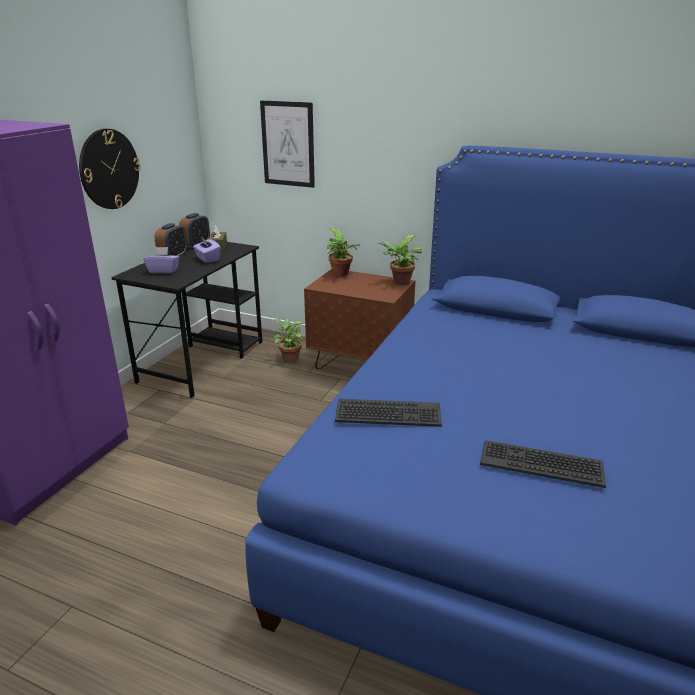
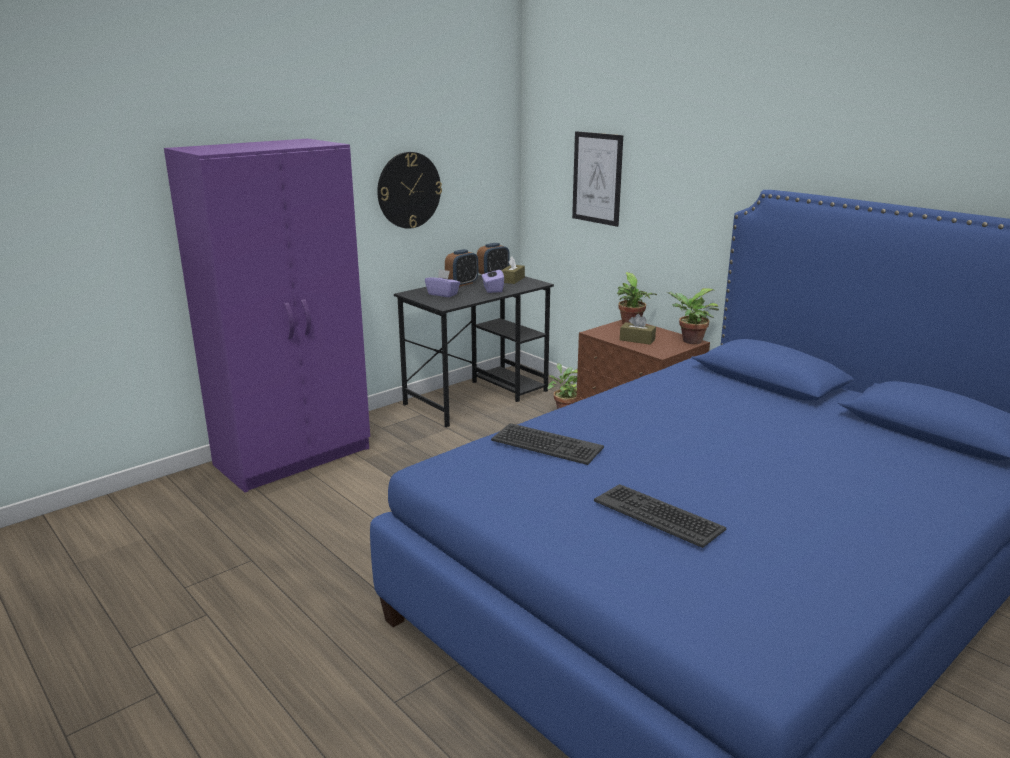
camera: 25 degrees right, 5 degrees down
(358, 288) = (637, 340): none -> brown tissue box

